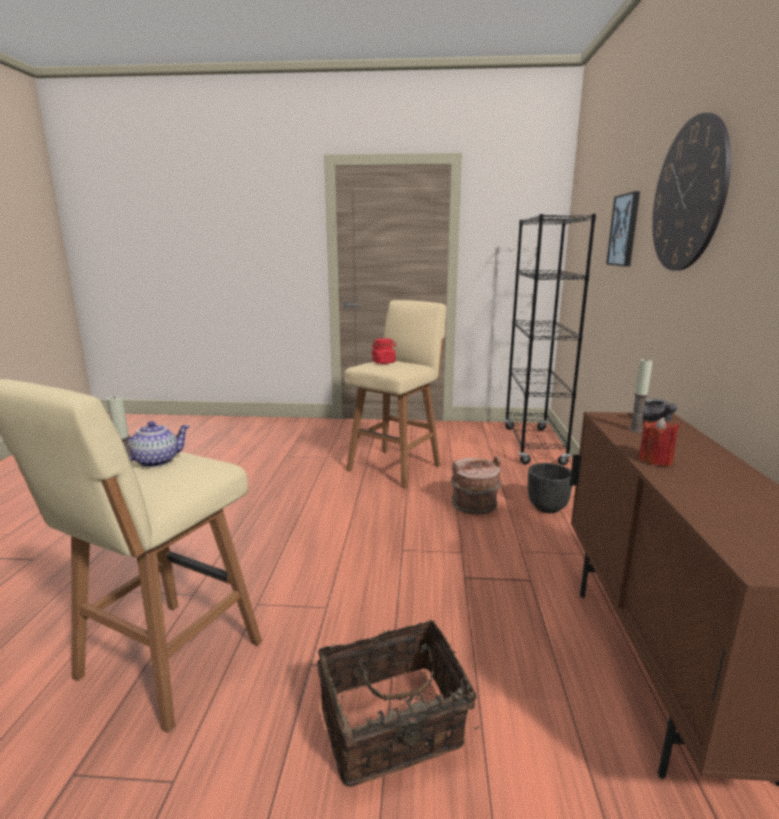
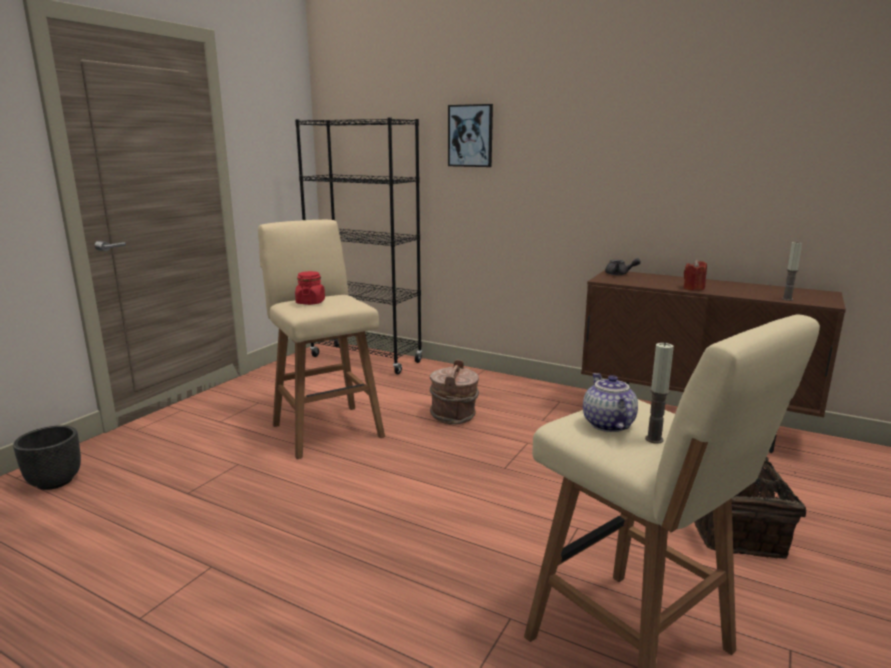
camera: 65 degrees left, 0 degrees up
(548, 507) = (484, 390): black planter -> black planter (55, 481)
(635, 430) = (636, 280): candle -> candle (787, 299)
(688, 195) = (579, 114): wall clock -> none

